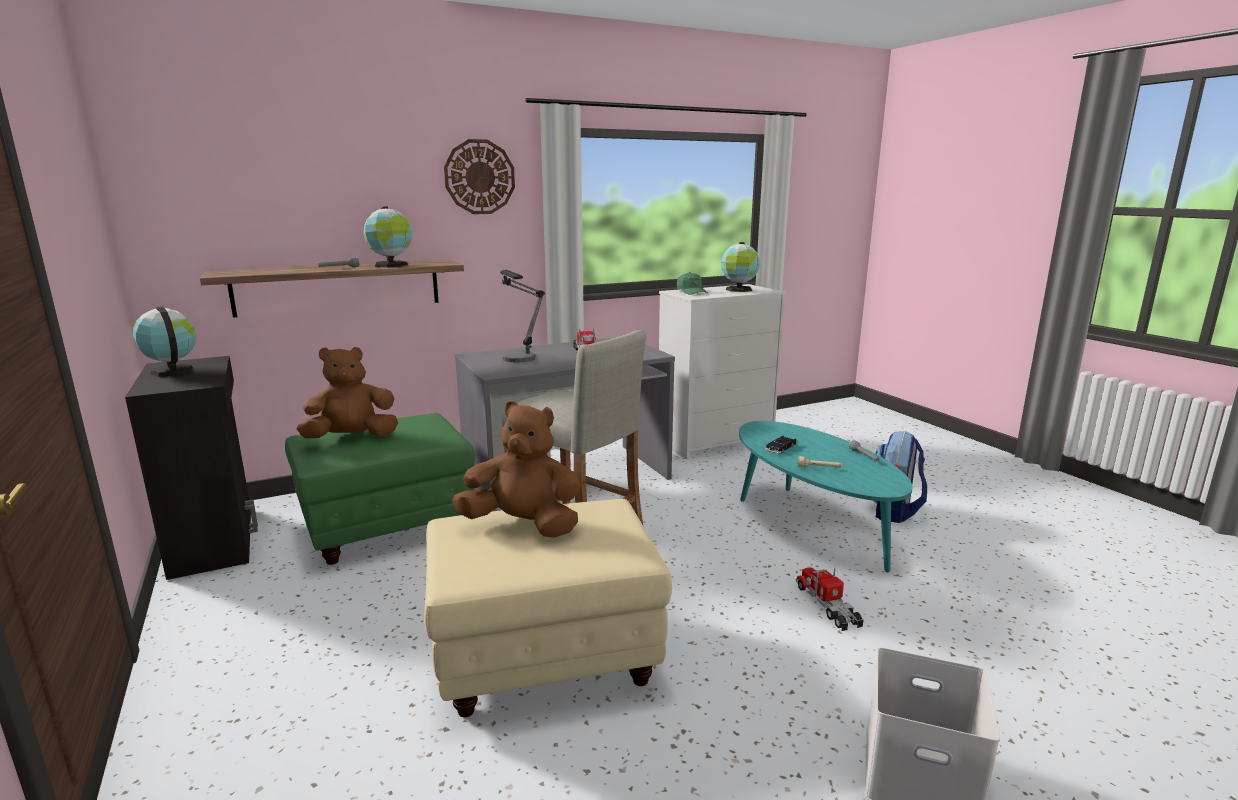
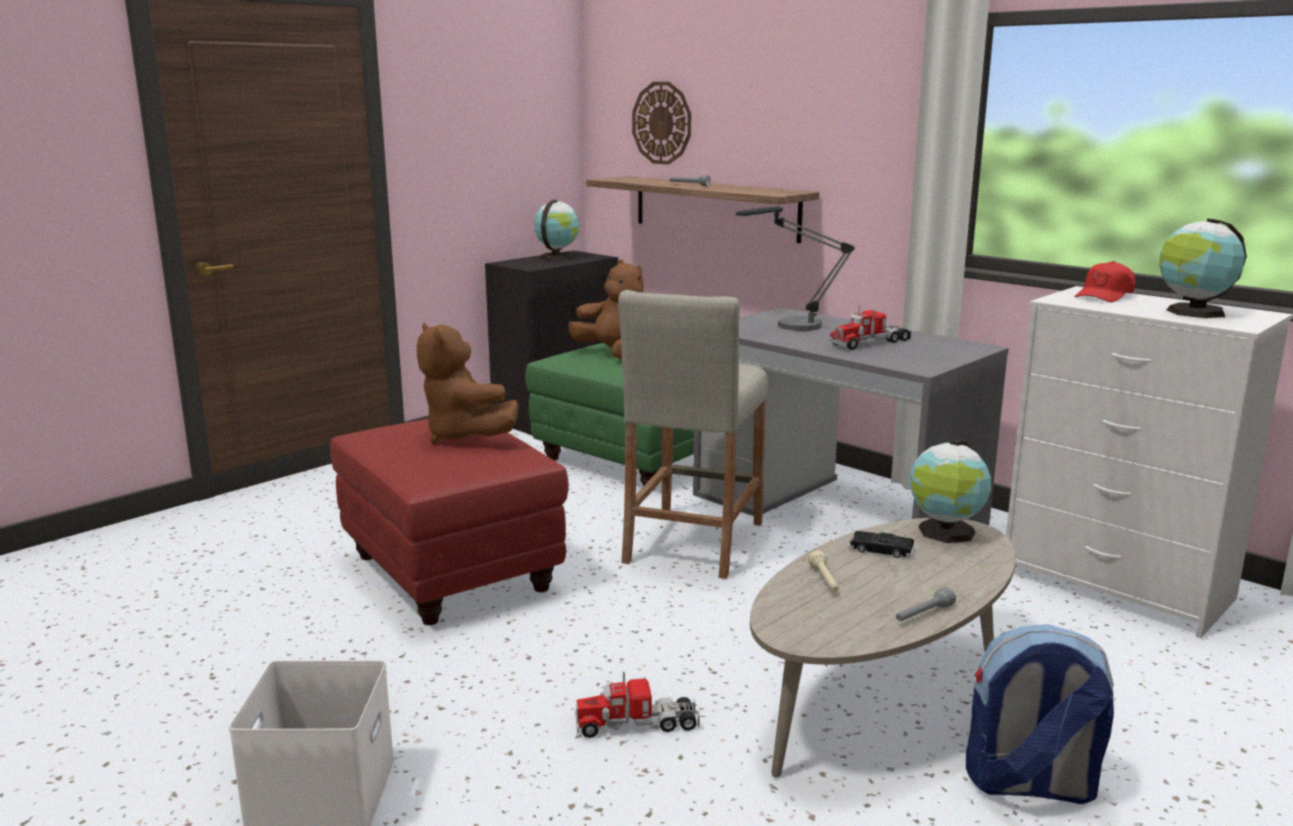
camera: 70 degrees right, 0 degrees up
(391, 265) = (733, 188): globe -> globe (945, 533)
(479, 177) = (863, 88): wall clock -> wall clock (662, 123)
(523, 525) = (464, 436): brown plush toy -> brown plush toy turned 150 degrees clockwise
(545, 656) = (453, 572): beige ottoman -> red ottoman
(691, 291) = (1105, 296): green cap -> red cap
(810, 524) = (881, 697): turquoise coffee table -> beige coffee table
(828, 605) = (637, 724): toy truck -> toy truck turned 150 degrees counterclockwise

